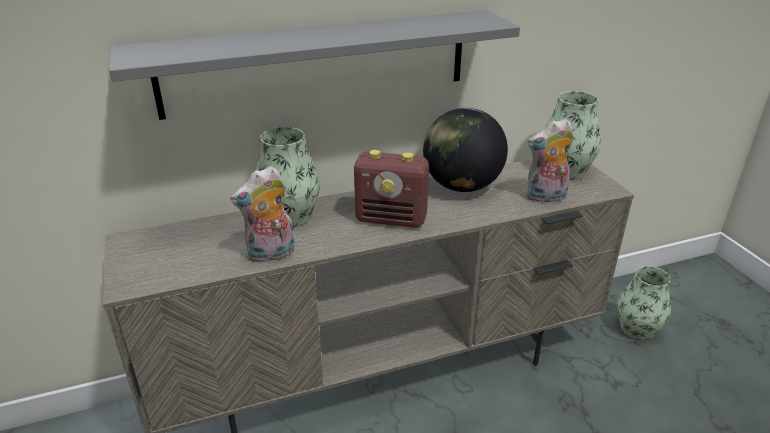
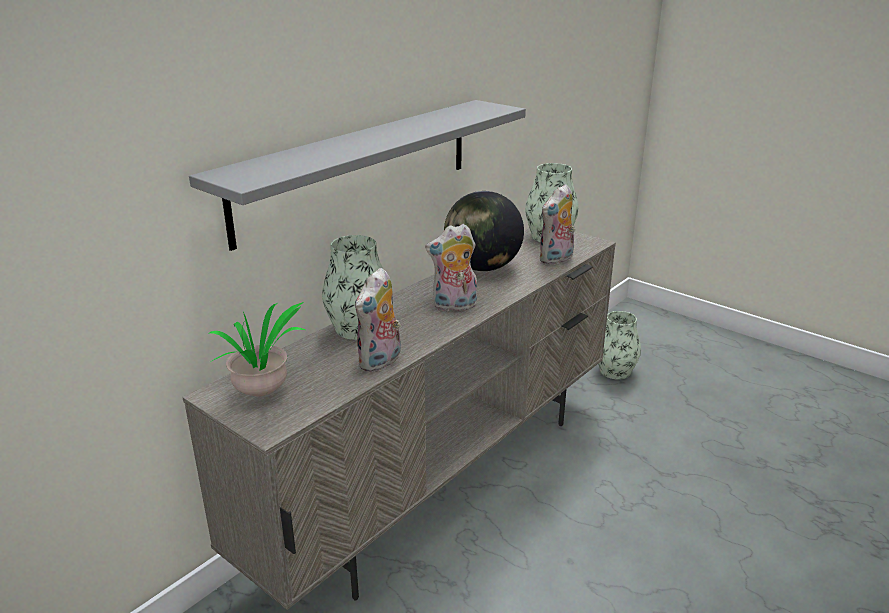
camera: 30 degrees left, 5 degrees down
(158, 252) = (265, 393): none -> potted plant
(392, 219) = (454, 306): radio -> plush toy

